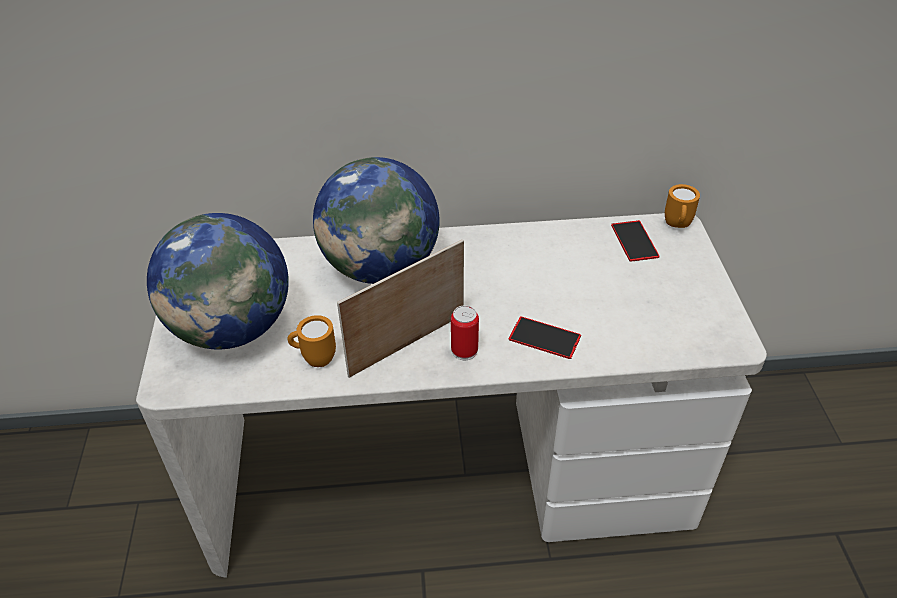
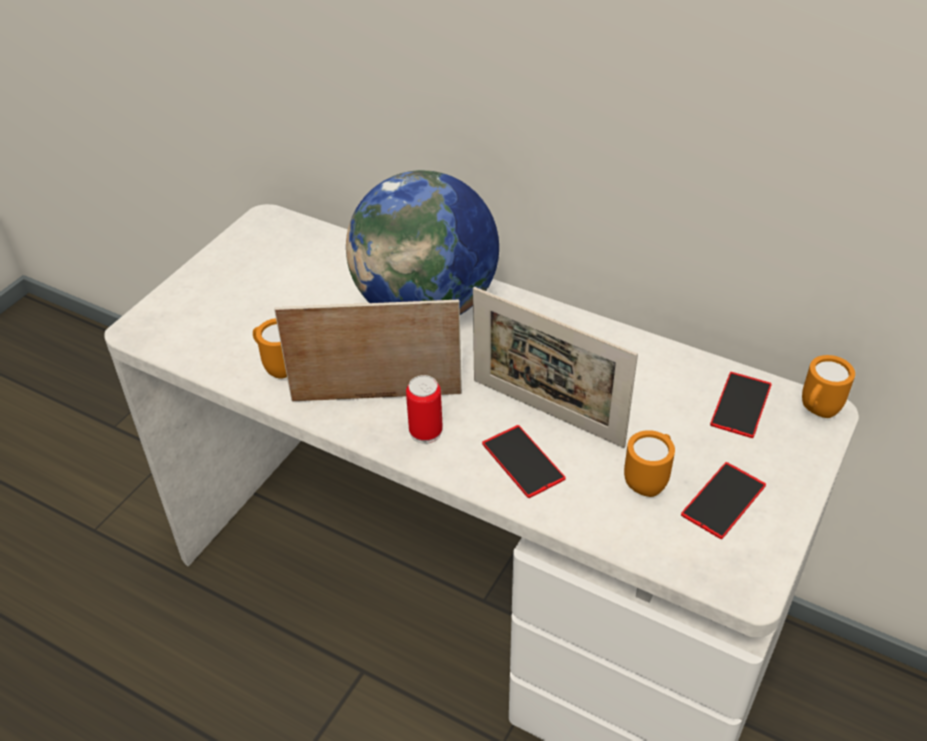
camera: 35 degrees right, 0 degrees up
(232, 328) = (237, 302): globe -> none
(529, 300) = (547, 412): none -> picture frame
(628, 312) = (648, 481): none -> orange mug
(678, 301) = (723, 500): none -> phone

